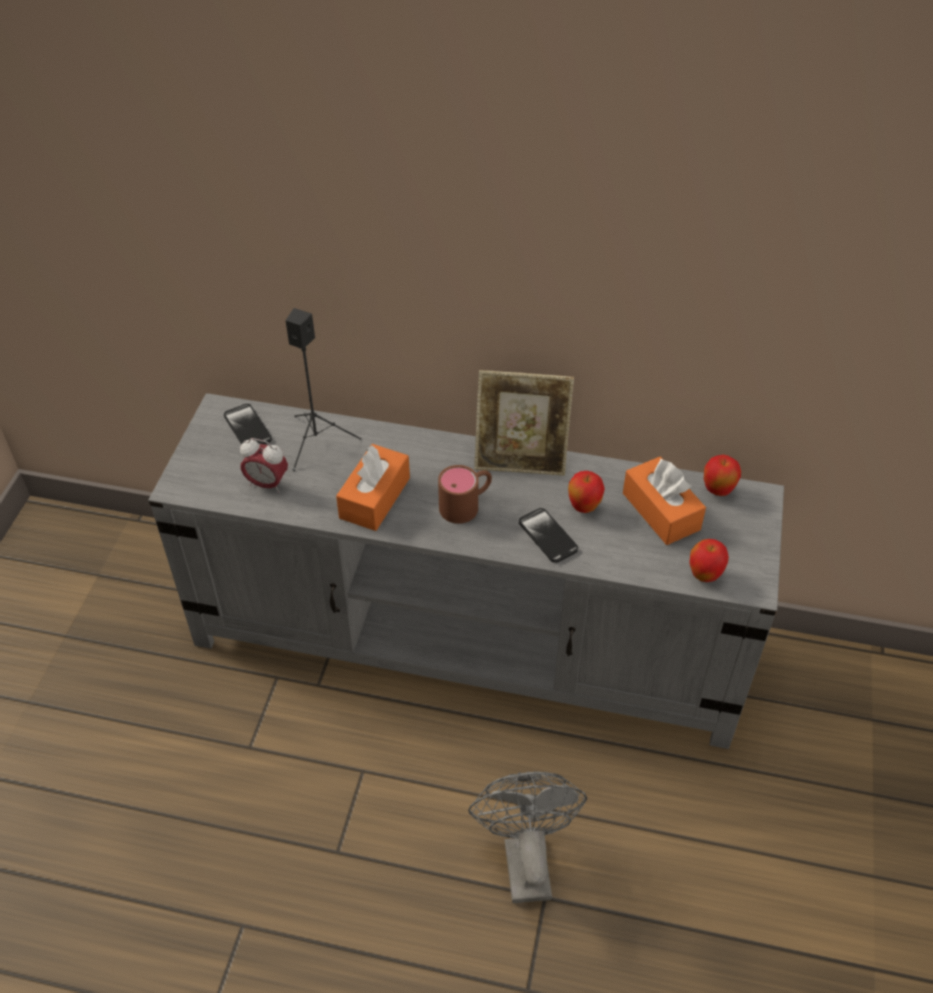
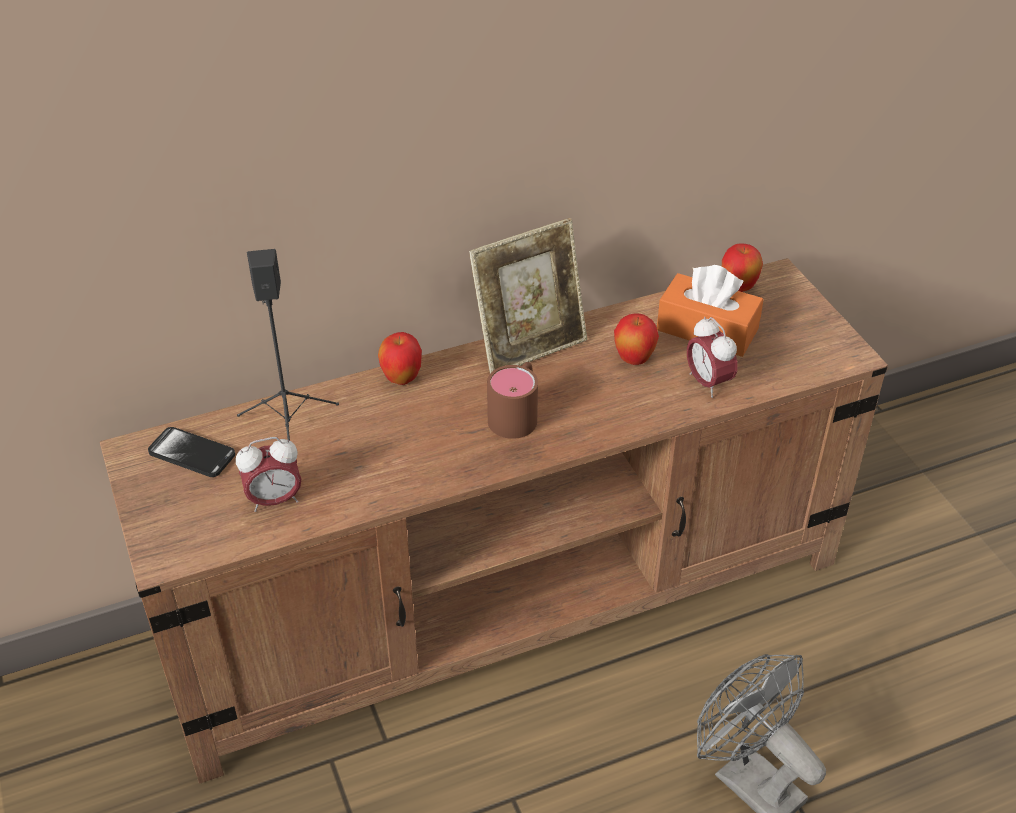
camera: 35 degrees left, 5 degrees down
(375, 498) = (413, 454): orange tissue box -> none
(469, 639) = (509, 601): grey tv stand -> brown tv stand
(548, 536) = (627, 403): phone -> none
(621, 551) = (708, 383): none -> alarm clock
(704, 575) = (801, 366): apple -> apple (402, 379)

